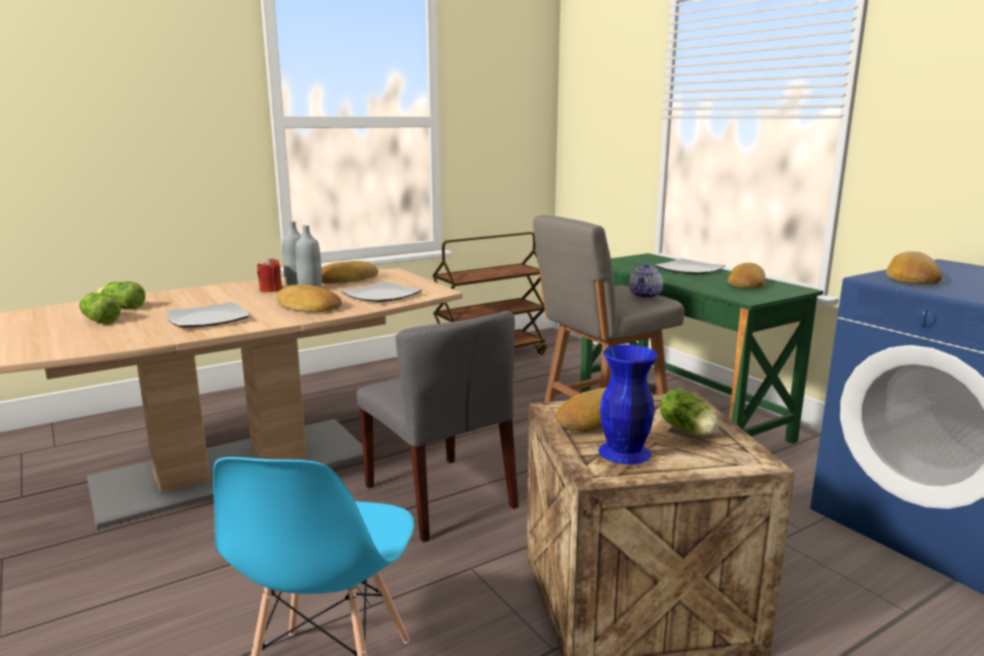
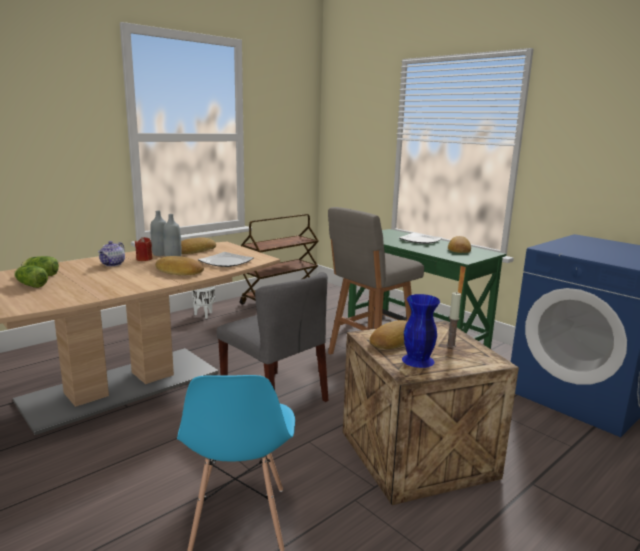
camera: 10 degrees left, 0 degrees up
(209, 319) = (113, 282): plate -> none
(377, 374) = (204, 315): none -> white planter
(645, 295) = (399, 259): teapot -> teapot (113, 264)
(689, 431) = (451, 345): lettuce -> candle
(911, 278) = (564, 247): bread -> none

